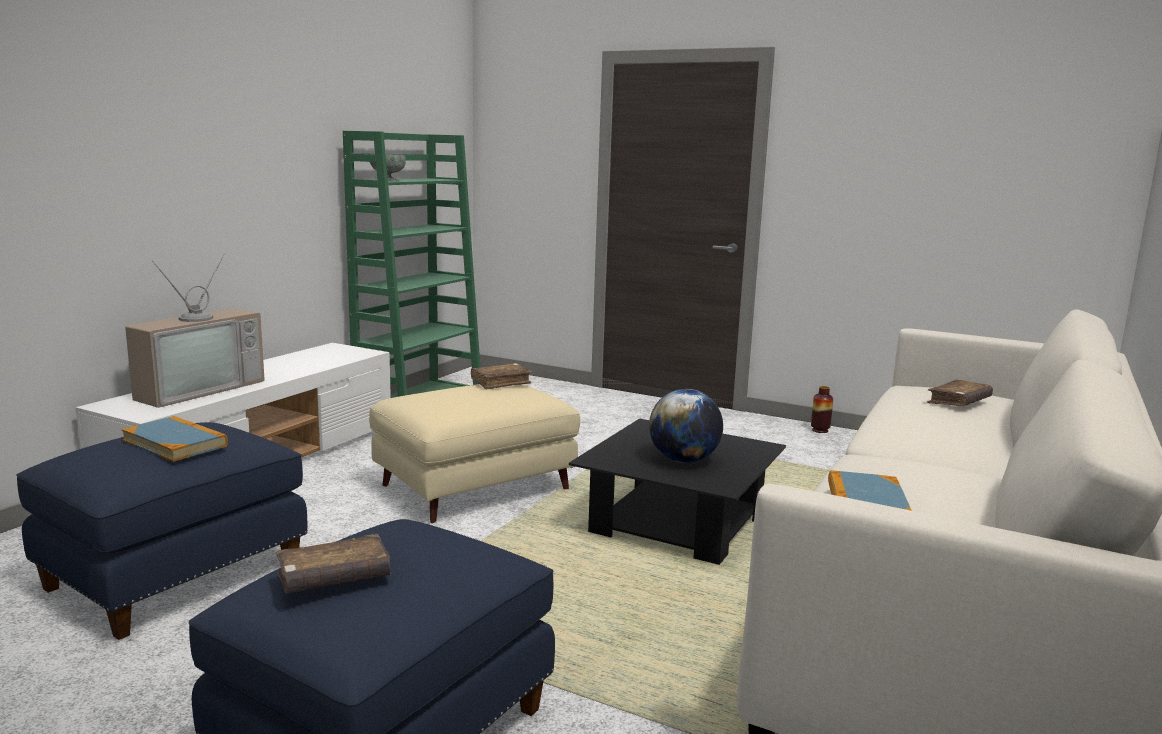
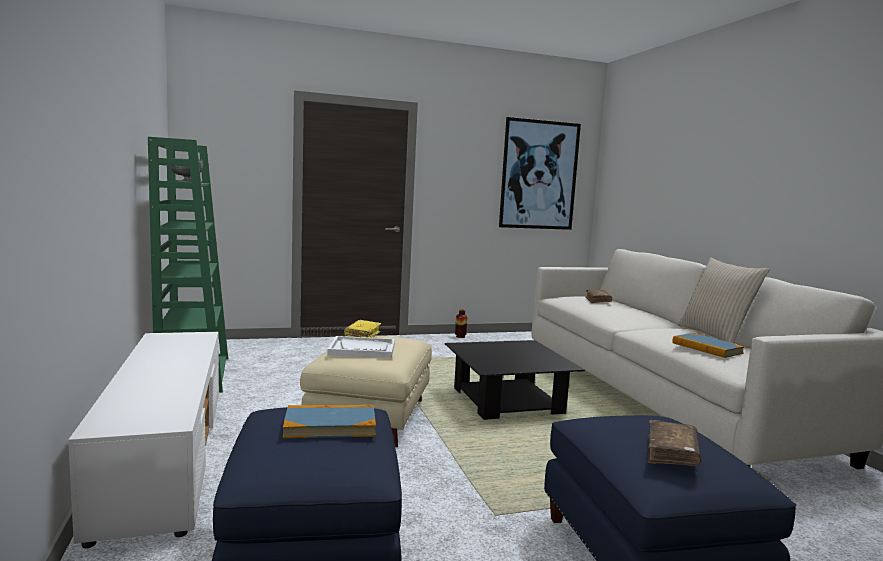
camera: 45 degrees left, 5 degrees down
(197, 388) = (147, 392): television -> none
(452, 396) = (362, 349): none -> white tray
(501, 382) = (363, 335): brown book -> yellow book
(683, 460) = (521, 358): globe -> none
(994, 500) = (715, 336): none -> beige pillow
(1005, 158) = (539, 175): none -> picture

